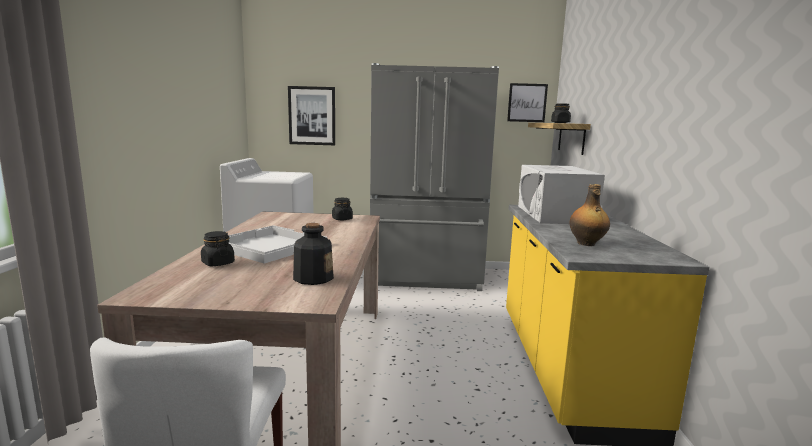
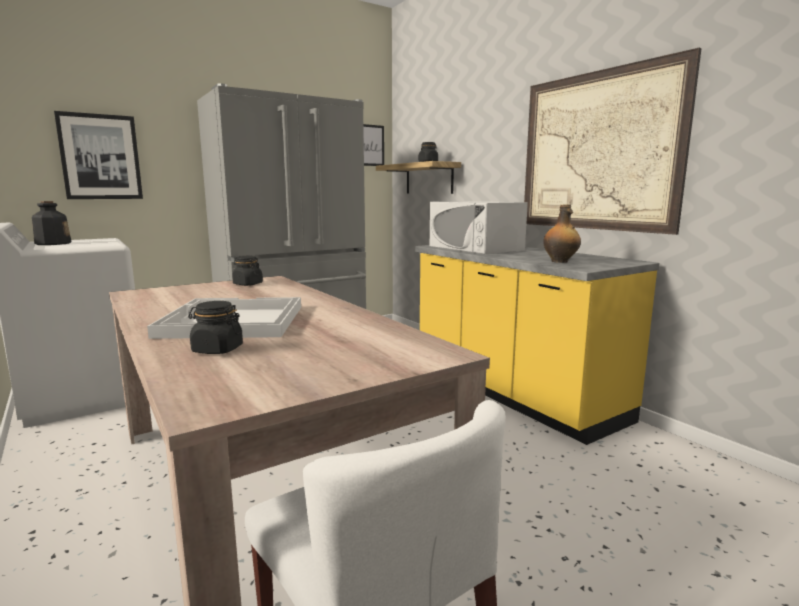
camera: 35 degrees left, 0 degrees up
(313, 278) = (378, 336): bottle -> bottle (52, 243)
(678, 125) = (597, 152): none -> picture

